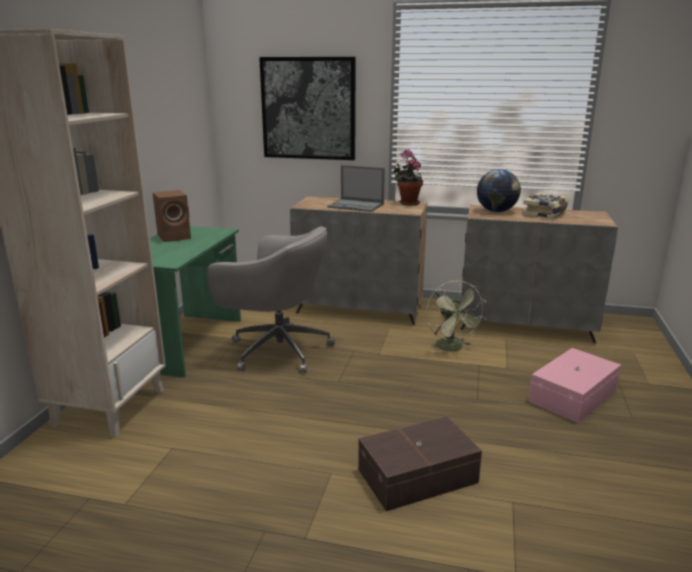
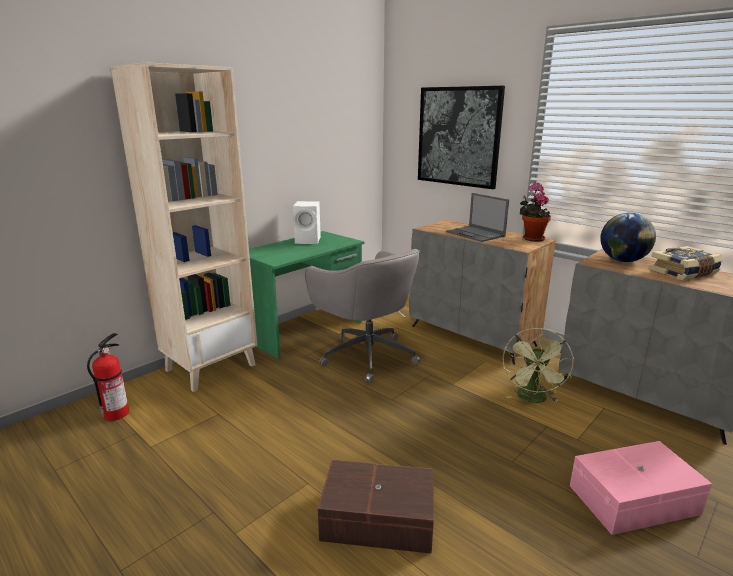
camera: 30 degrees right, 0 degrees up
(36, 488) = (117, 413): none -> fire extinguisher
(175, 237) = (309, 240): brown speaker -> white speaker

